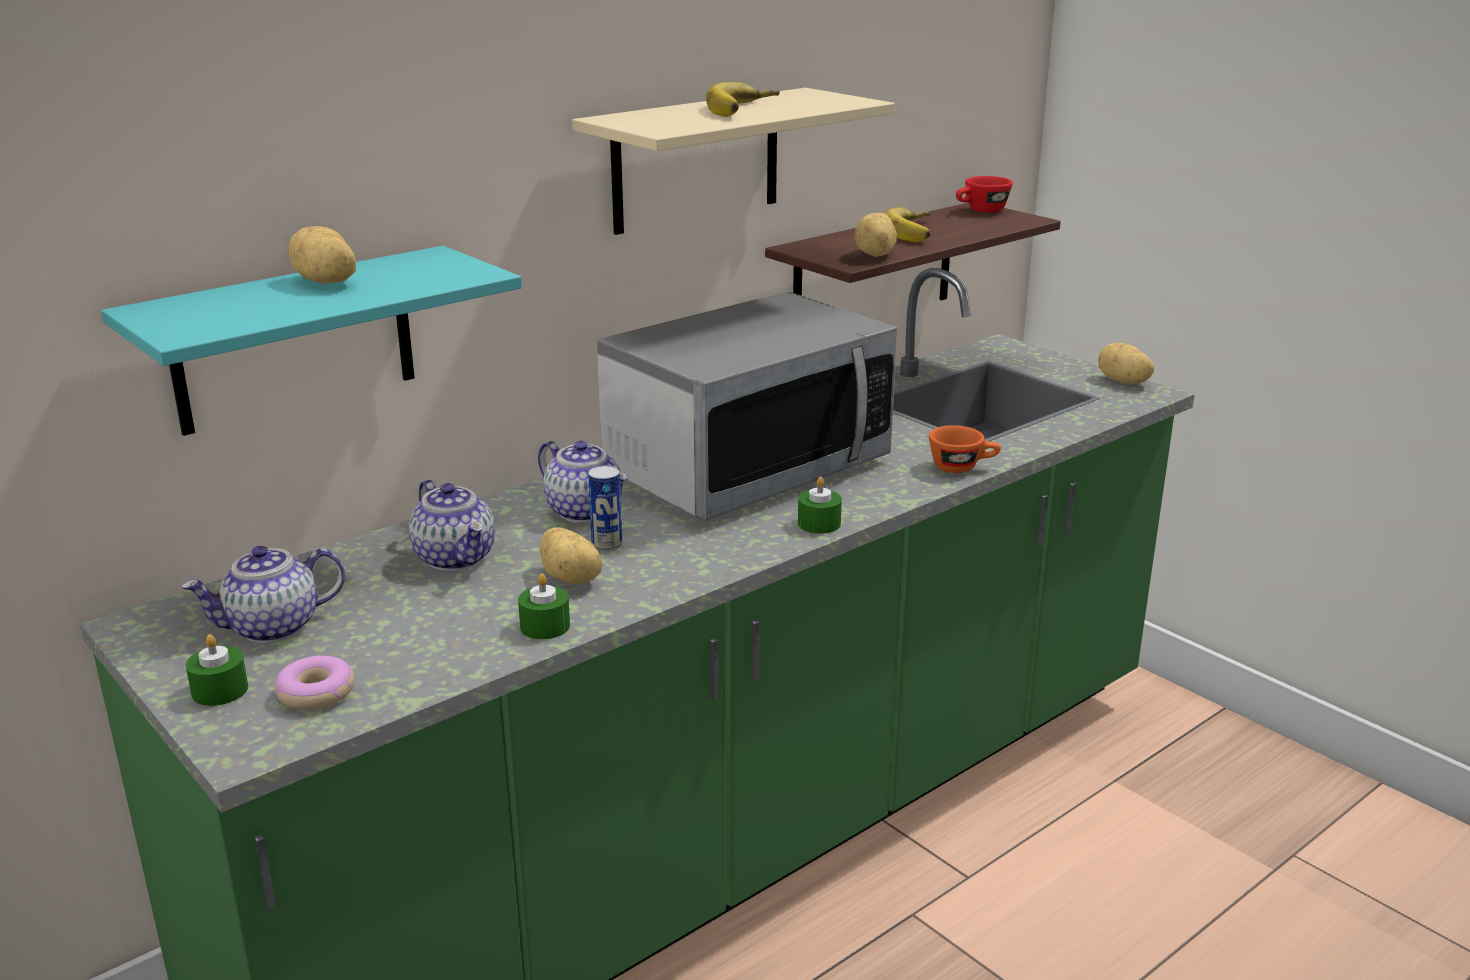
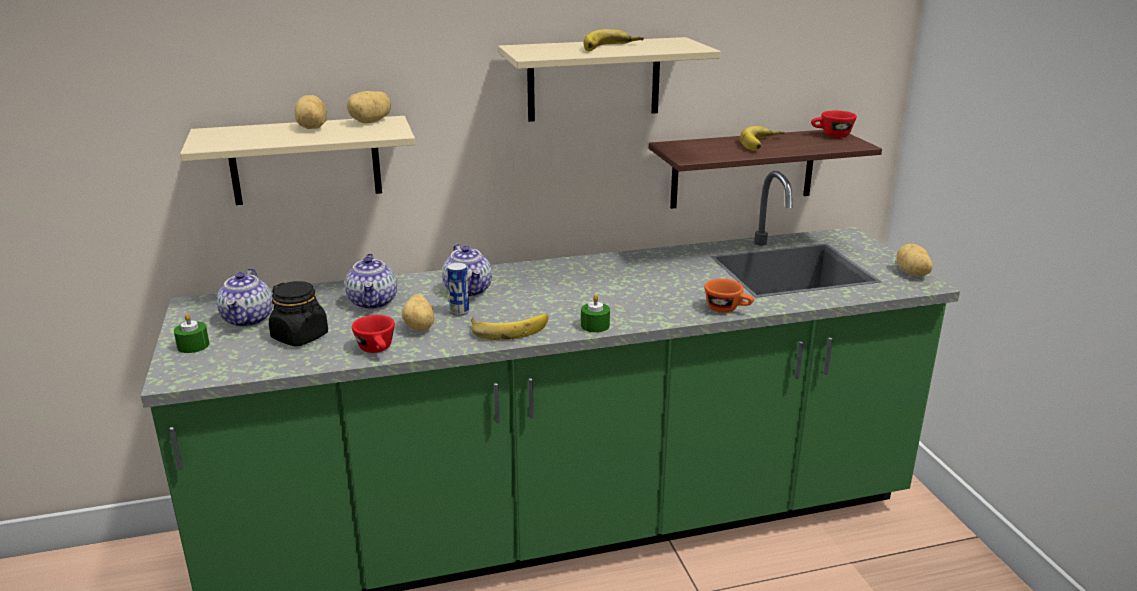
camera: 25 degrees right, 0 degrees up
(272, 628) = (248, 320): teapot -> teapot turned 90 degrees counterclockwise
(294, 340) = (305, 160): turquoise shelf -> beige shelf
(316, 693) = (233, 358): donut -> none
(395, 634) = (300, 336): none -> black jar
(545, 626) = (378, 350): green candle -> red cup
(705, 552) = (509, 328): none -> banana
(747, 468) = (589, 283): microwave -> none
(876, 254) = (713, 155): potato -> potato (371, 122)

